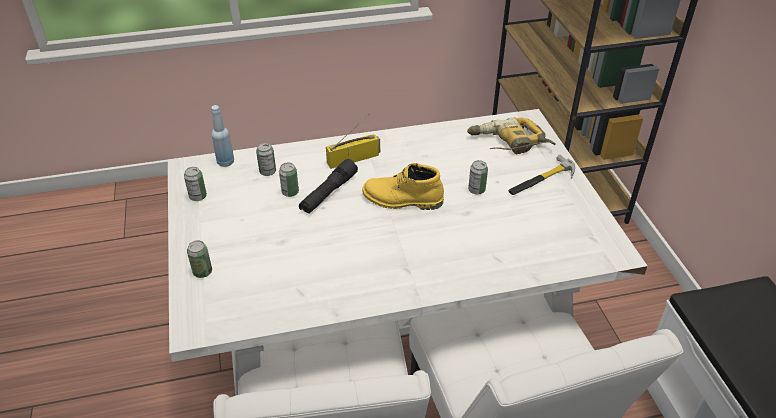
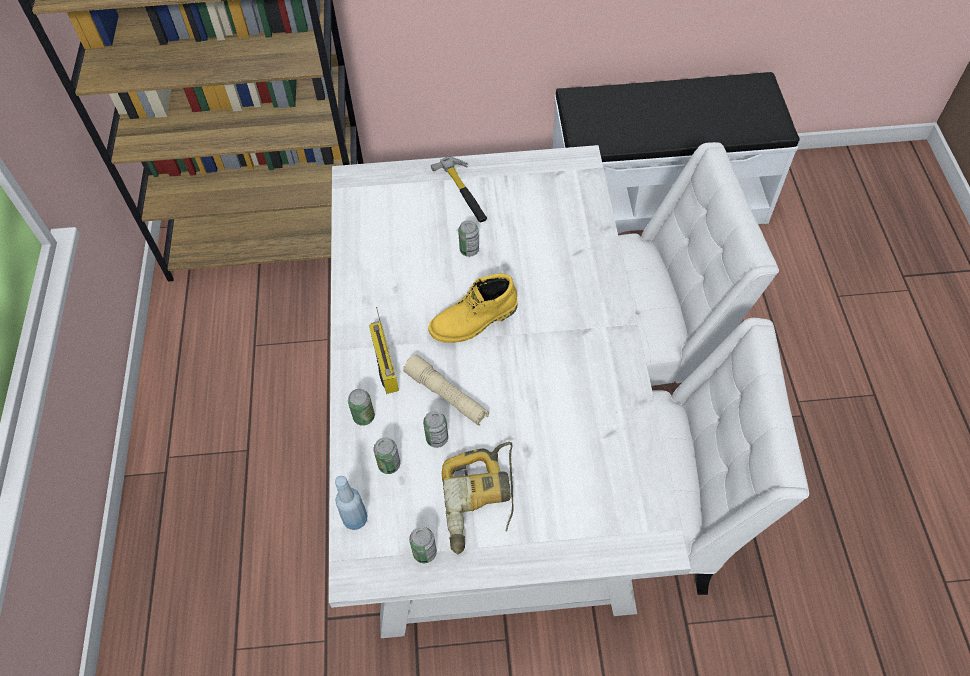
camera: 80 degrees left, 15 degrees up
(202, 272) = (569, 539): can -> can (364, 417)
(328, 193) = (447, 395): black flashlight -> beige flashlight
(402, 200) = (474, 321): yellow boot -> yellow boot turned 45 degrees clockwise
(508, 143) = (393, 206): power drill -> power drill (480, 501)

